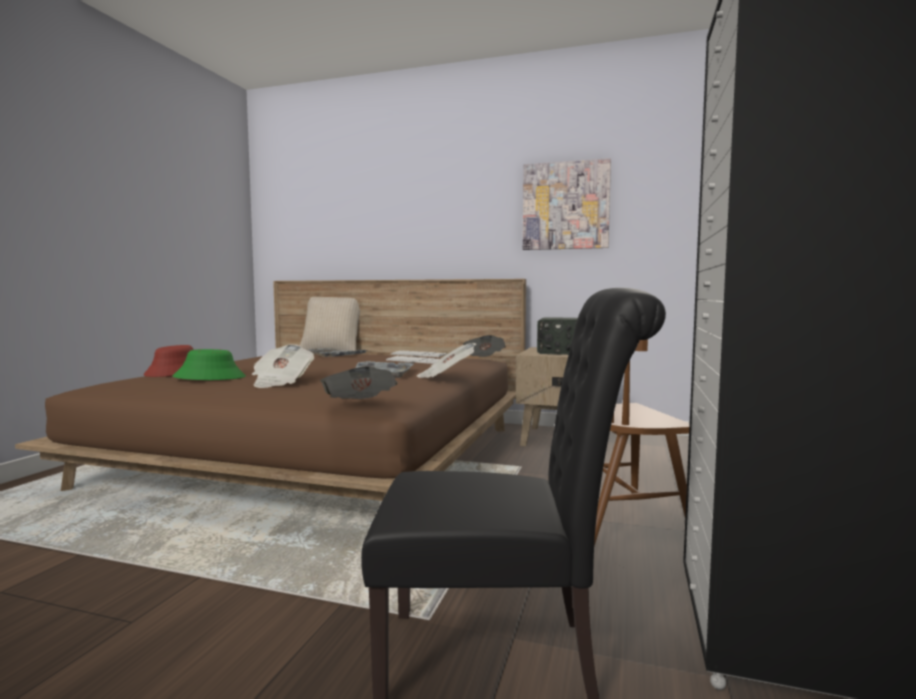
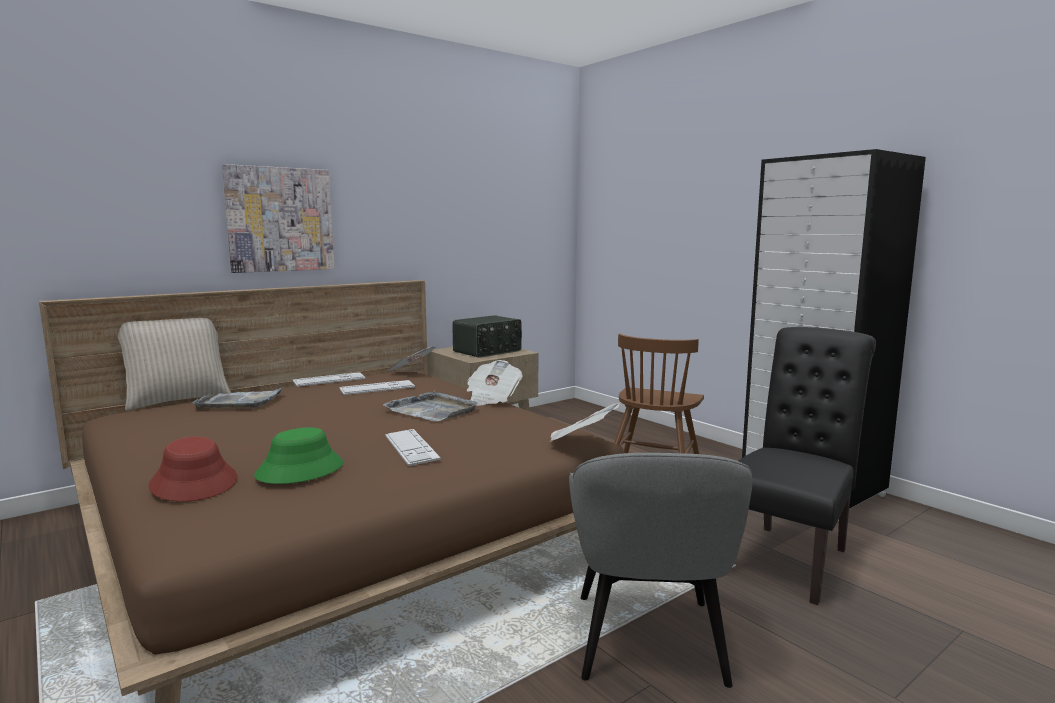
camera: 55 degrees left, 5 degrees up
(211, 603) = (648, 641): none -> grey armchair
(281, 383) = (411, 448): newspaper -> keyboard
(565, 206) = (447, 204): picture -> picture (280, 219)

